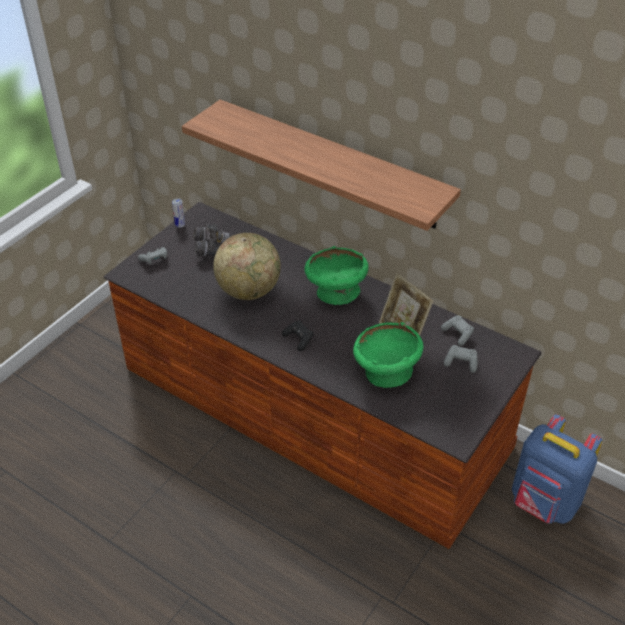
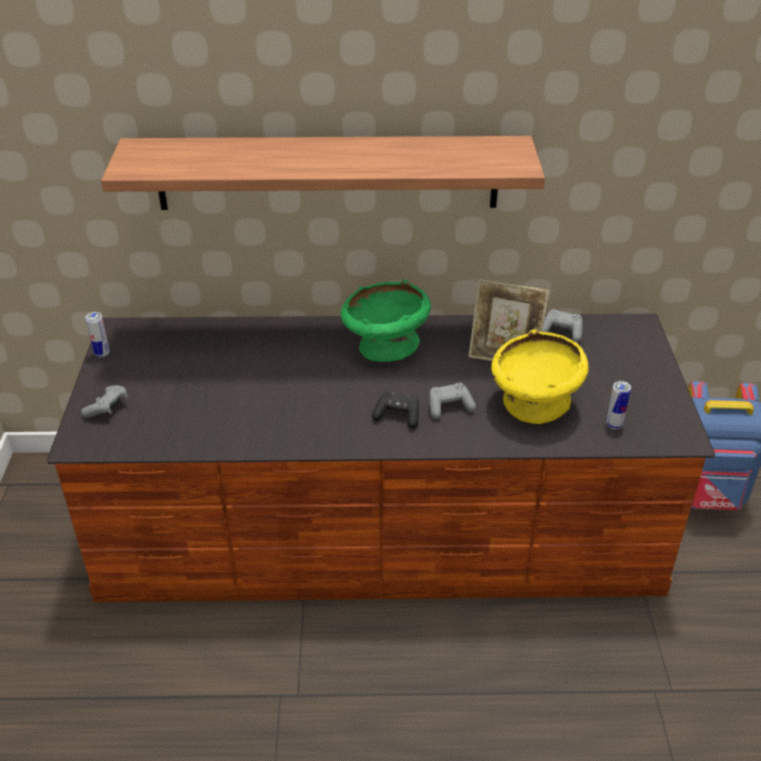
camera: 35 degrees left, 5 degrees down
(212, 249) = (178, 364): grey binoculars -> none
(249, 290) = (277, 390): globe -> none
(385, 373) = (534, 406): green bowl -> yellow bowl
(422, 410) = (614, 425): none -> can
(461, 363) = (597, 359): grey game controller -> grey game controller (449, 407)

